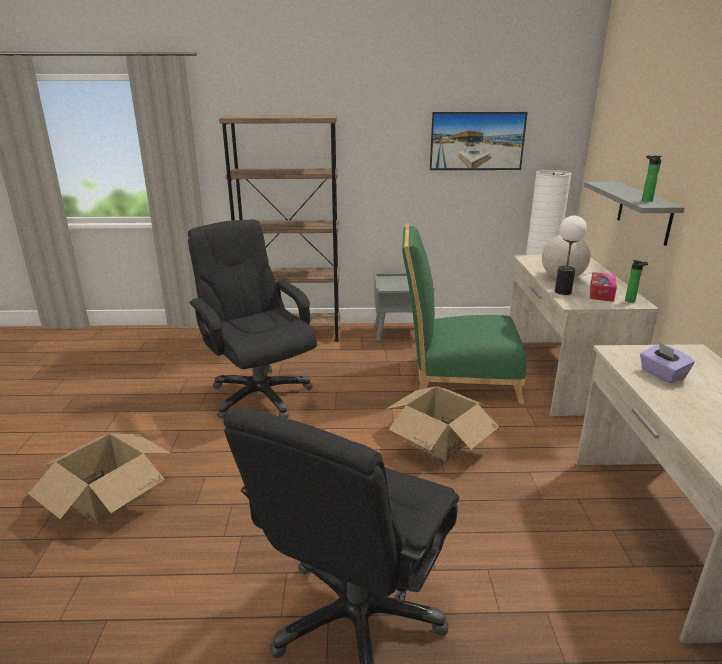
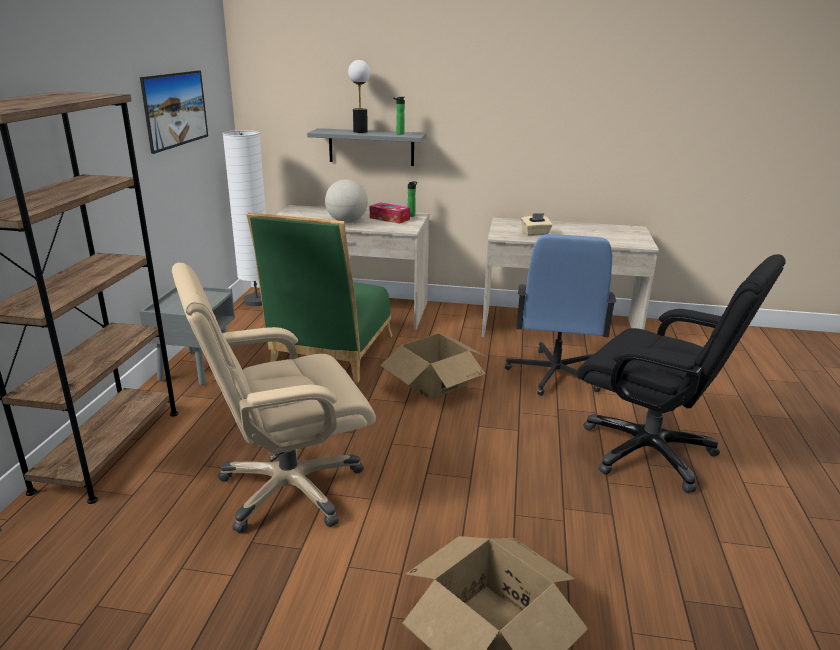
camera: 80 degrees left, 0 degrees up
(259, 395) = (288, 489): black office chair -> beige office chair
(514, 530) = (554, 374): none -> blue office chair
(563, 292) = (379, 227): table lamp -> table lamp (360, 131)
(662, 374) = (535, 233): purple tissue box -> beige tissue box

